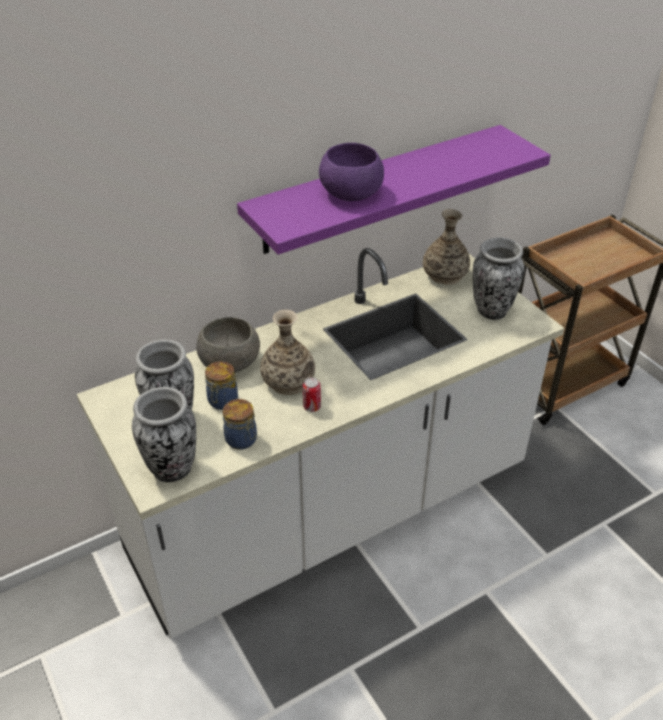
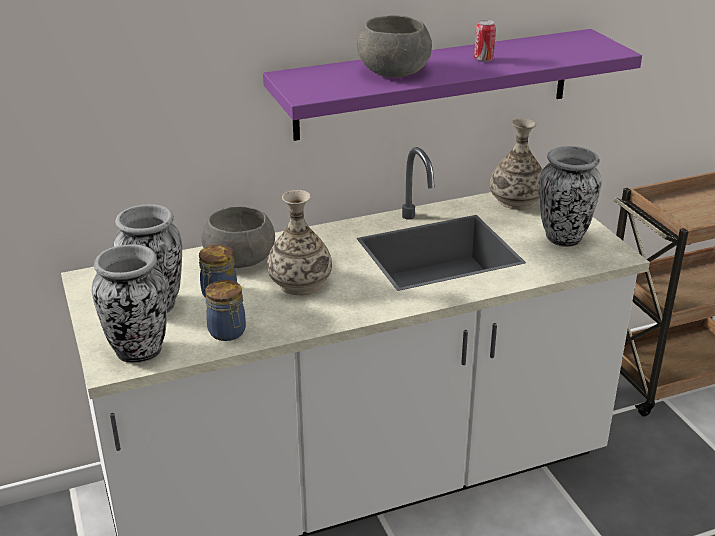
camera: 10 degrees right, 10 degrees down
(312, 407) = (319, 309): can -> can (483, 59)
(351, 193) = (394, 72): purple bowl -> grey bowl

